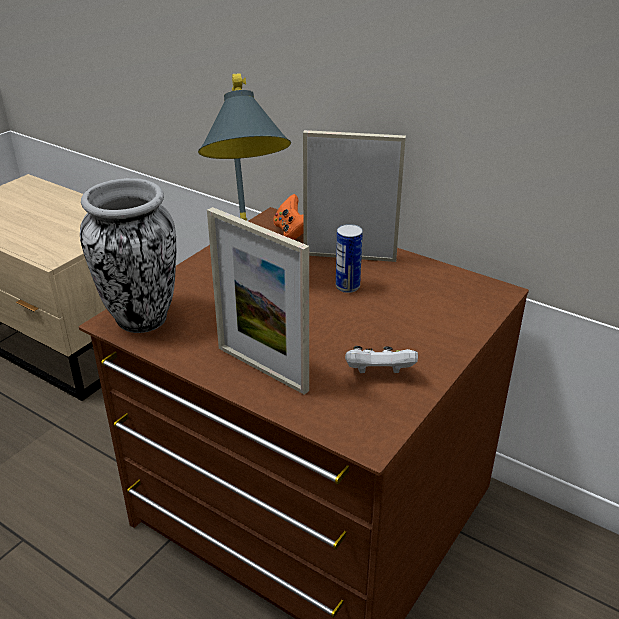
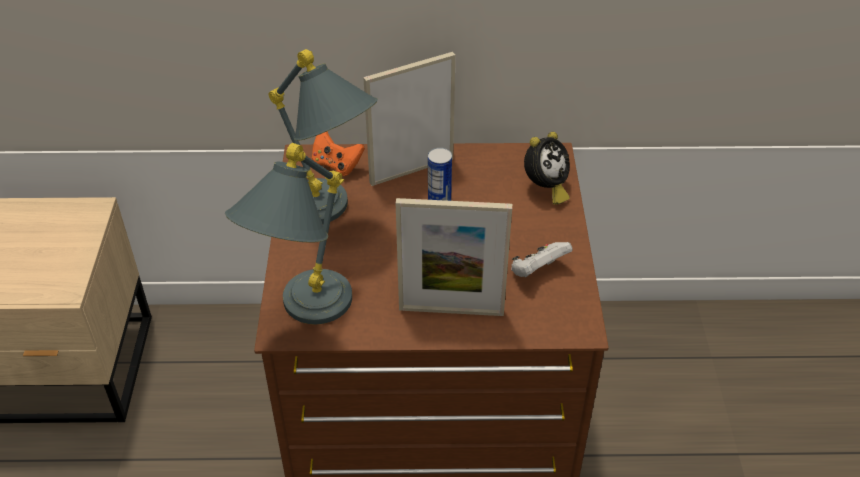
camera: 35 degrees left, 10 degrees up
(140, 318) = (302, 316): vase -> grey table lamp
(460, 314) = (545, 189): none -> alarm clock

